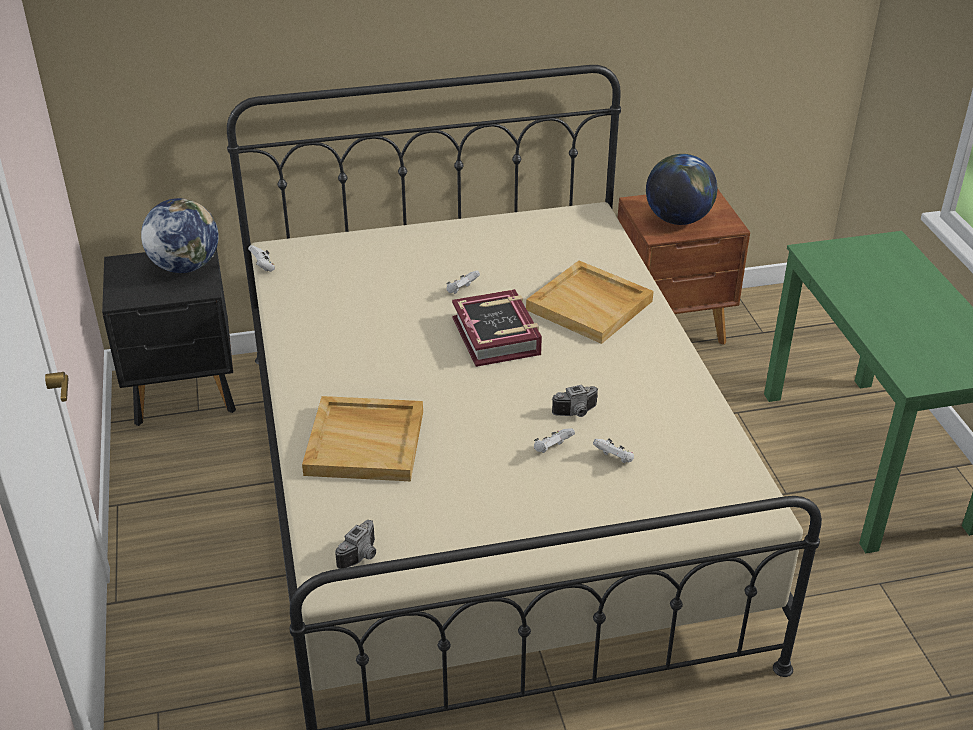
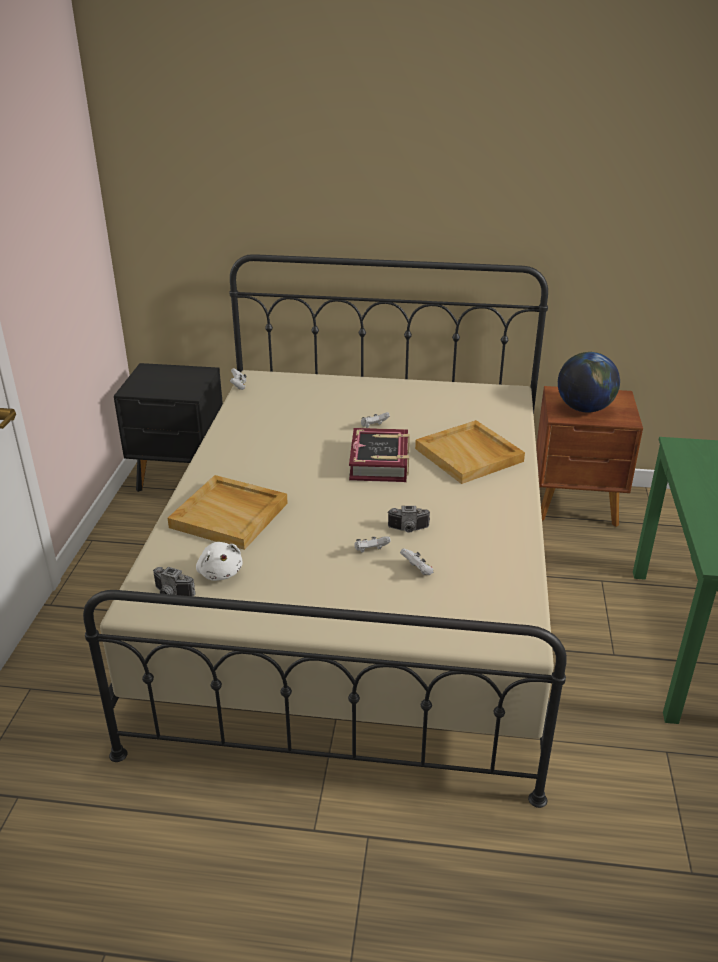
camera: 20 degrees right, 5 degrees down
(185, 266) = (188, 377): globe -> none
(362, 556) = (171, 594): camera -> camera turned 60 degrees clockwise
(400, 515) = (220, 572): none -> white plush toy

